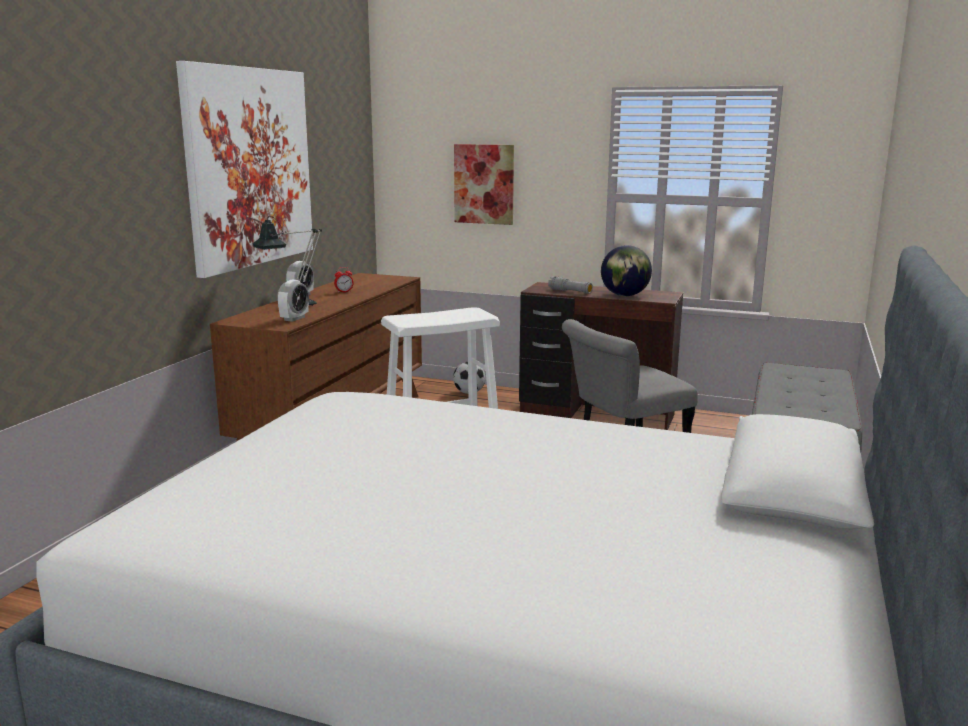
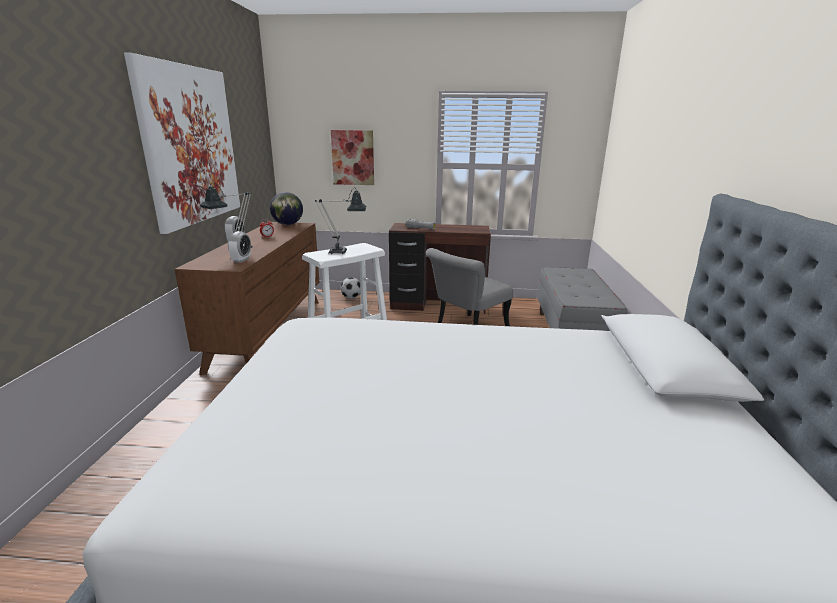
camera: 15 degrees left, 5 degrees up
(437, 317) = (343, 252): none -> table lamp
(624, 295) = (456, 229): globe -> globe (288, 224)

